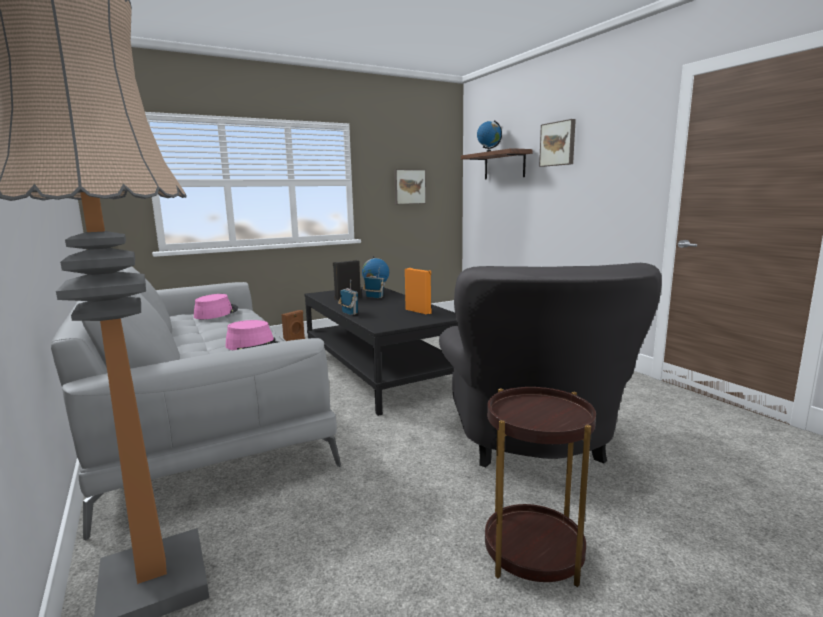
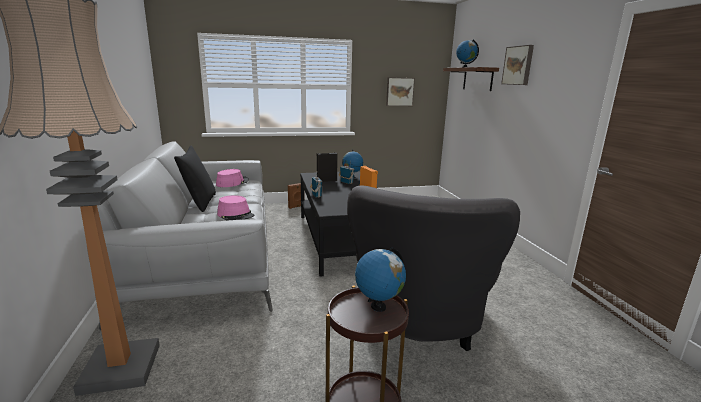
camera: 15 degrees right, 5 degrees up
(187, 339) = (200, 203): none -> black pillow
(545, 406) = (378, 306): none -> globe

